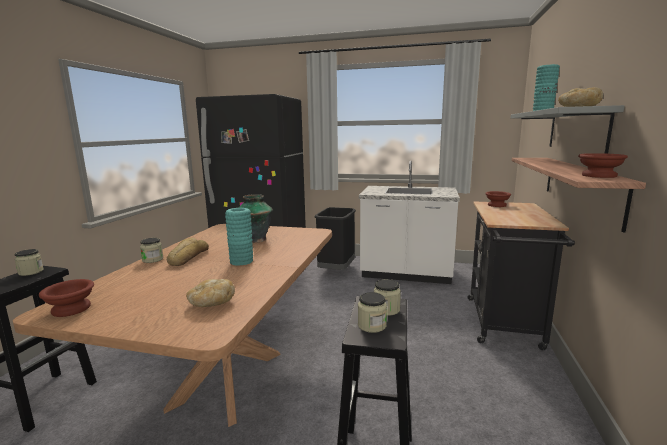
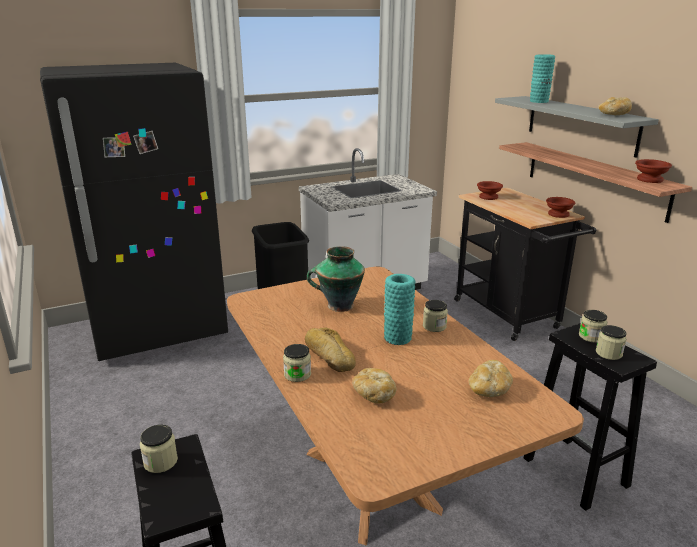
camera: 40 degrees left, 10 degrees up
(72, 308) = (386, 458): brown bowl -> brown bowl (557, 214)
(154, 280) = (374, 394): none -> bread
(277, 263) = (434, 326): none -> jar

